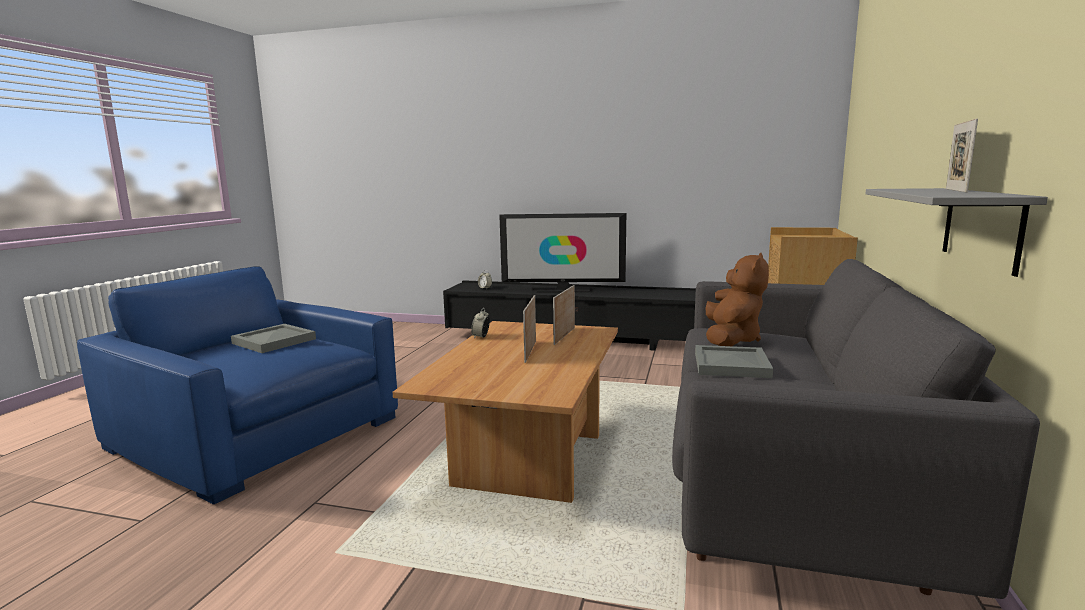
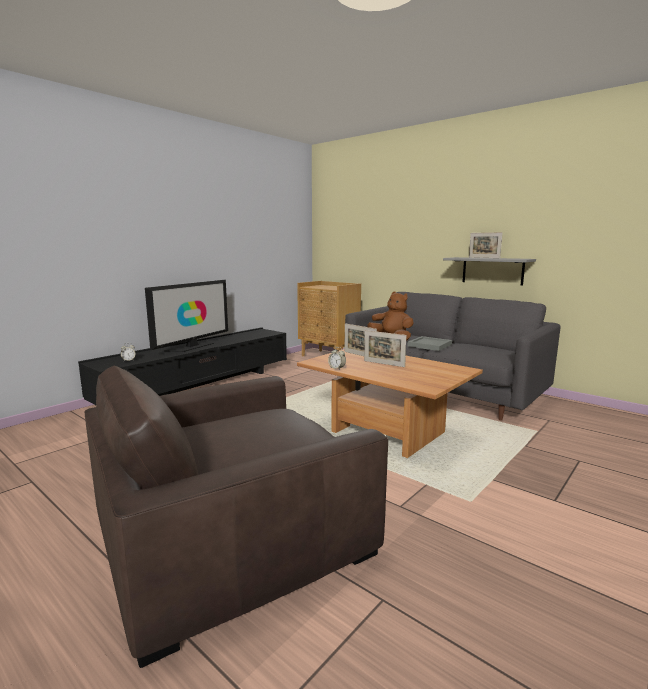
camera: 65 degrees left, 0 degrees up
(256, 433) = (231, 533): blue armchair -> brown armchair
(273, 341) = (236, 427): grey tray -> none

